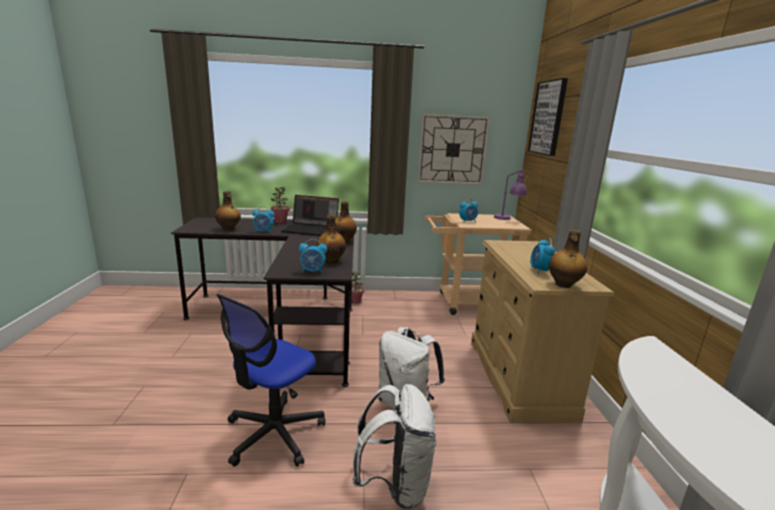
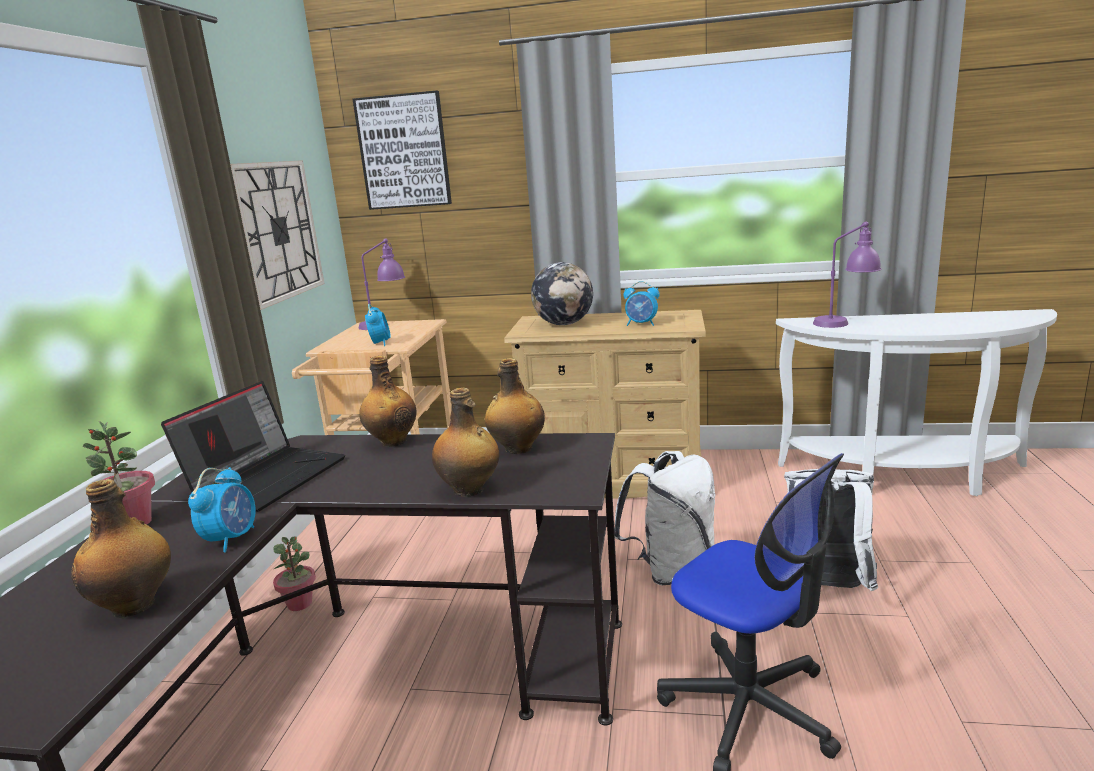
camera: 75 degrees left, 0 degrees up
(313, 272) = (576, 461): alarm clock -> none
(524, 251) = (564, 324): none -> globe
(563, 285) = (687, 320): bottle -> bottle (469, 490)
(673, 374) = (845, 322): none -> purple table lamp

